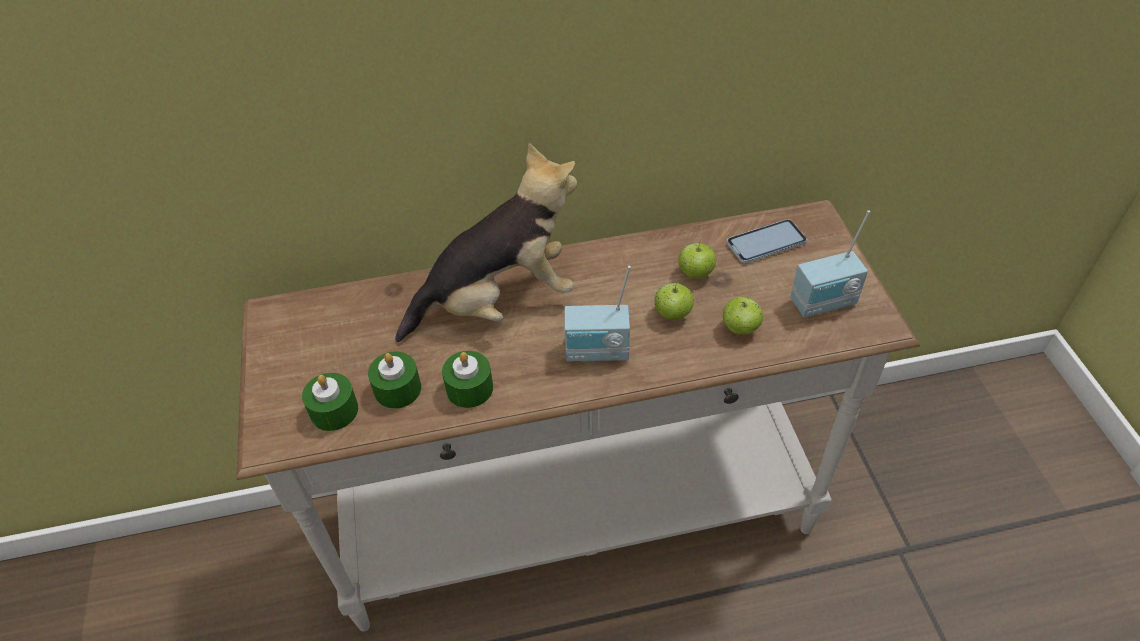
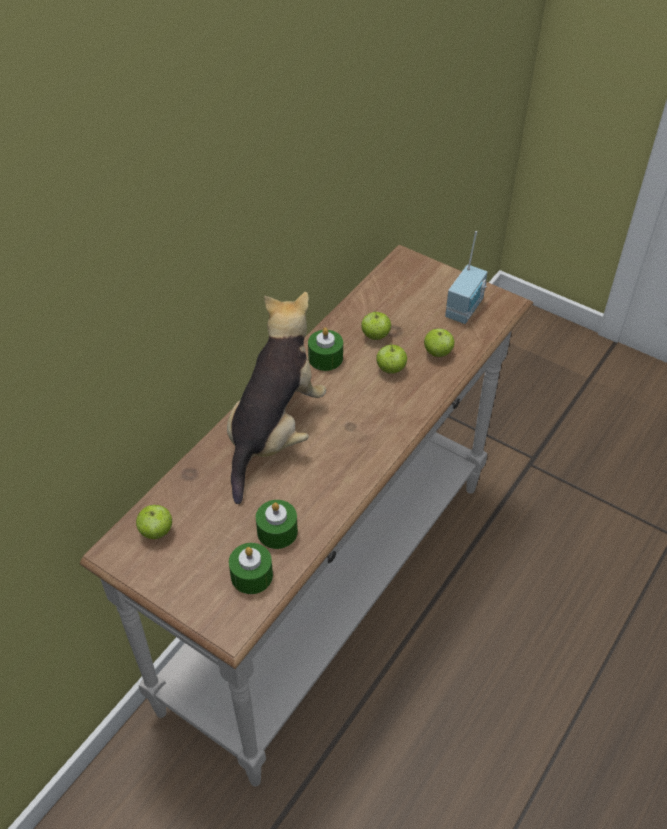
camera: 45 degrees left, 0 degrees up
(314, 319) = (156, 532): none -> apple
(469, 388) = (323, 497): green candle -> green candle (325, 358)
(597, 353) = (374, 422): radio -> none
(766, 243) = (394, 292): phone -> none

